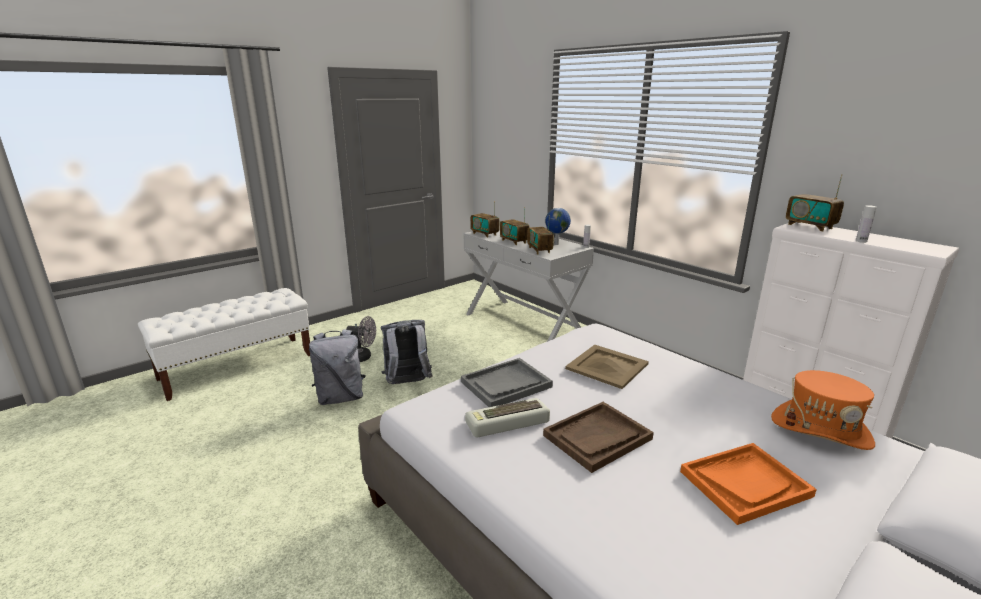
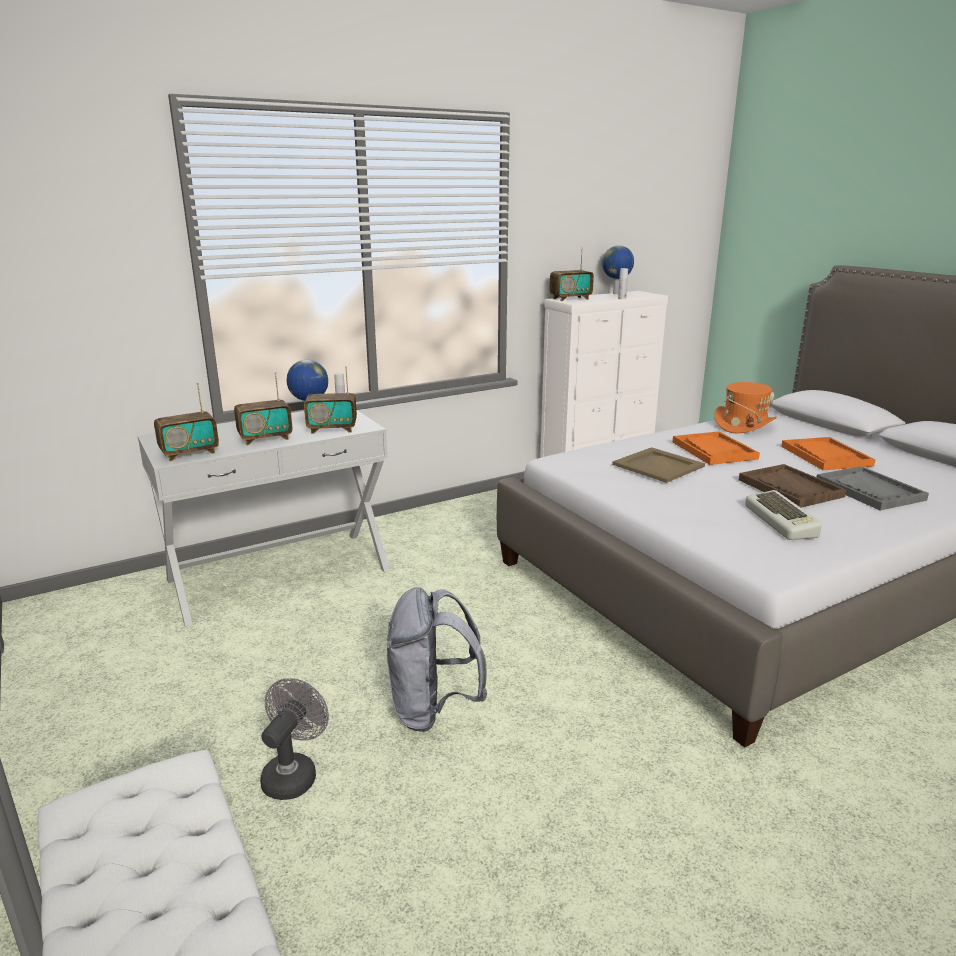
camera: 80 degrees left, 0 degrees up
(341, 397) = (456, 801): grey backpack -> none
(506, 384) = (703, 515): grey tray -> grey tray (870, 490)
(682, 398) = (713, 450): none -> orange tray
(896, 239) = (616, 294): none -> globe

